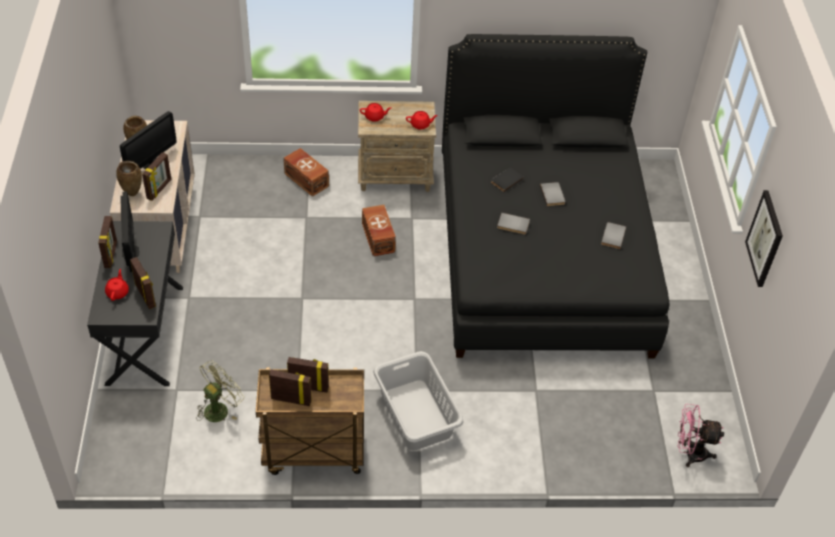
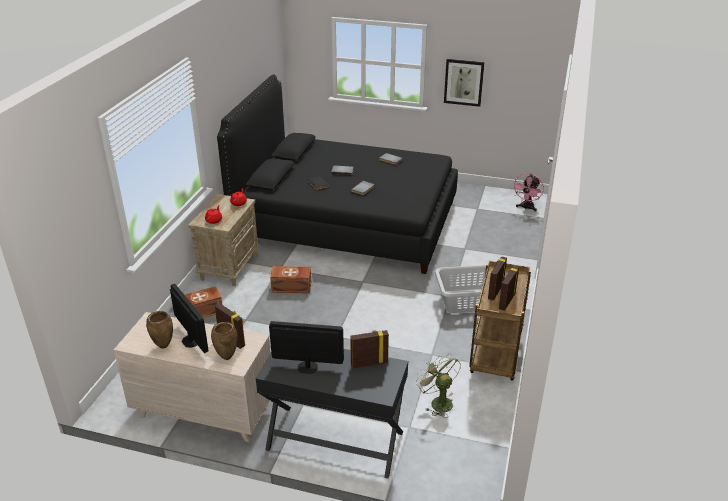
camera: 70 degrees left, 15 degrees down
(111, 254) = (304, 380): picture frame -> none
(118, 292) = (357, 381): red teapot -> none

